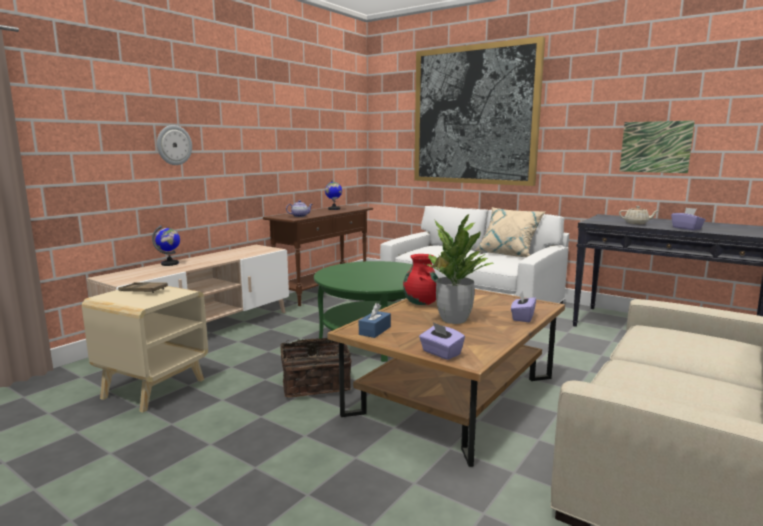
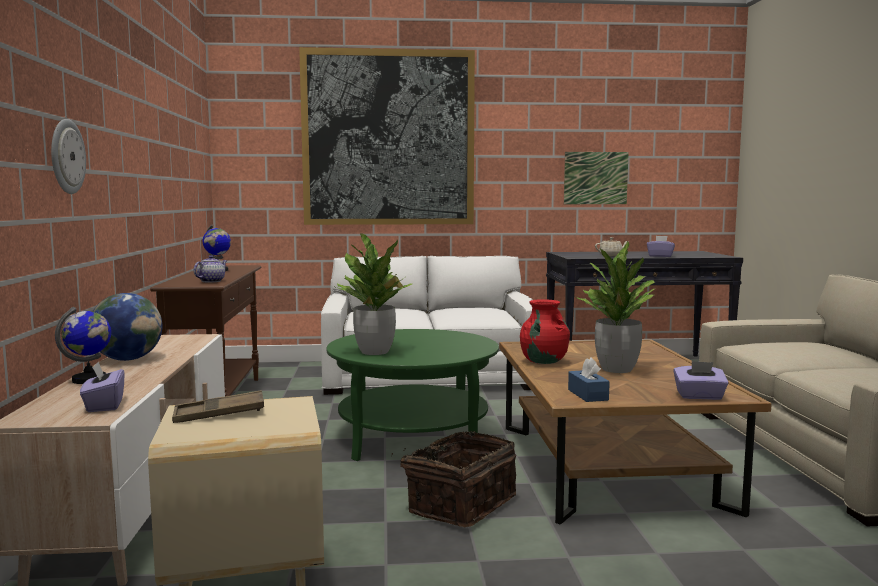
camera: 40 degrees left, 5 degrees down
(210, 256) = (128, 359): none -> globe
(340, 274) = (375, 352): none -> potted plant
(508, 254) = (469, 307): beige pillow -> none
(522, 317) = (658, 355): purple tissue box -> purple tissue box (104, 405)

